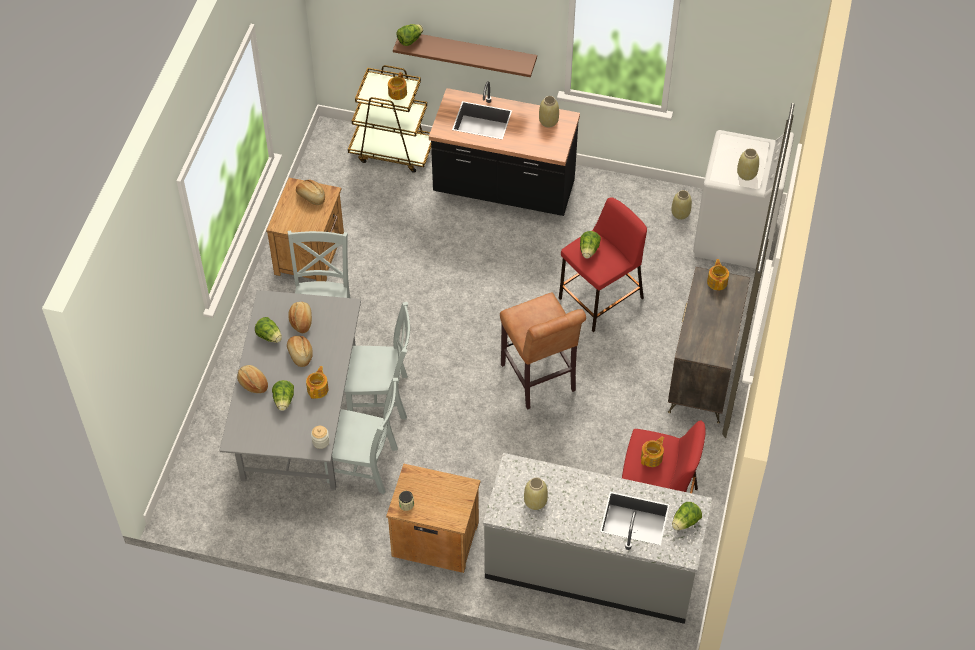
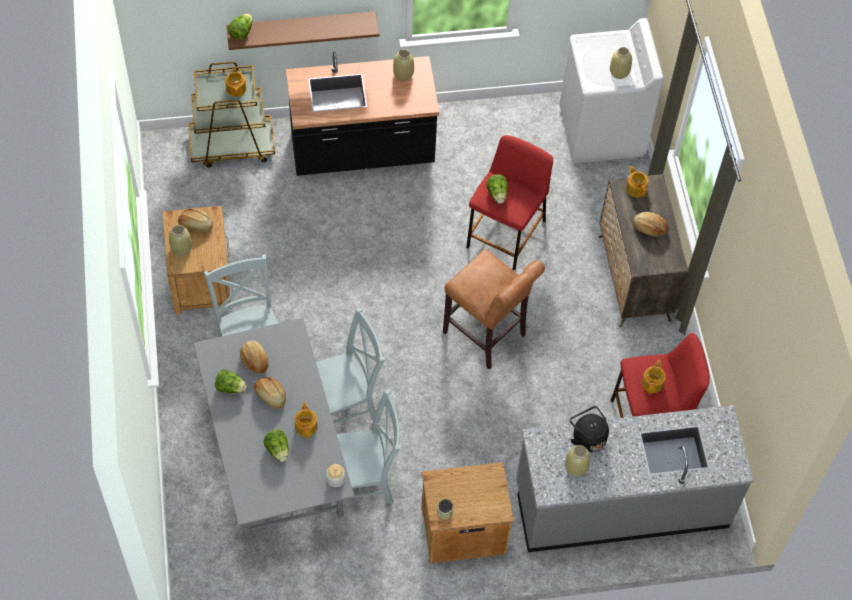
camera: 25 degrees left, 5 degrees up
(253, 383) = (237, 442): bread -> bread (649, 228)
(559, 479) = (587, 437): none -> black kettle
(680, 213) = (541, 124): beige vase -> beige vase (181, 248)
(685, 522) = (721, 437): lettuce -> none

